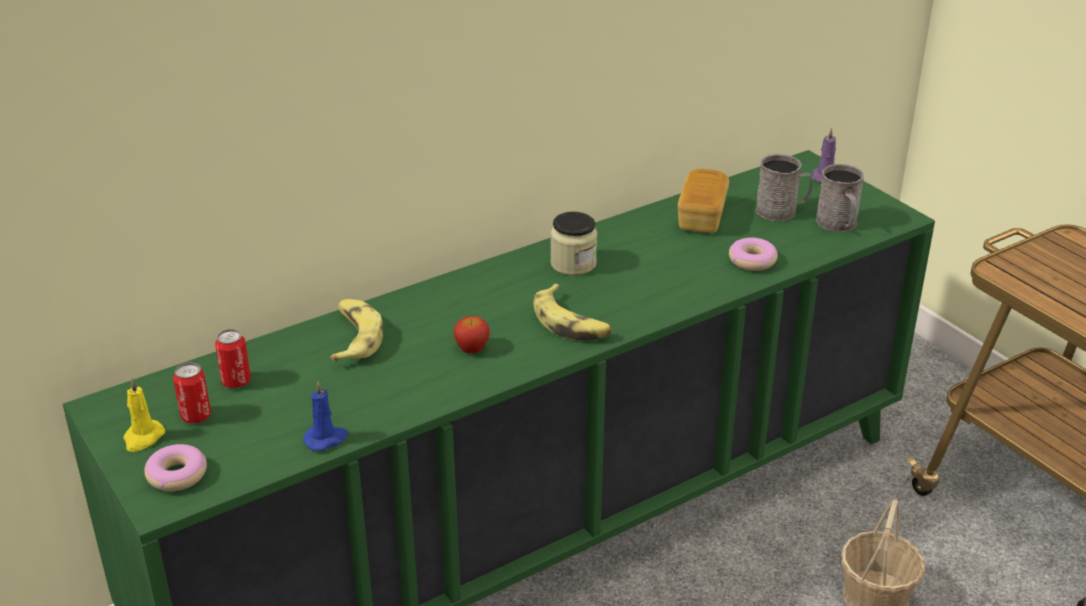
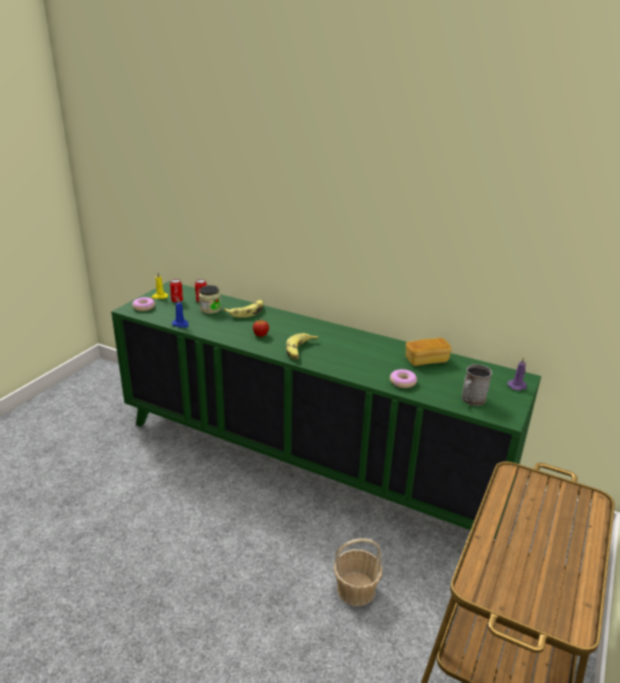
camera: 60 degrees right, 5 degrees down
(573, 264) = (346, 340): jar -> jar (210, 309)
(782, 211) = (462, 380): grey mug -> none

